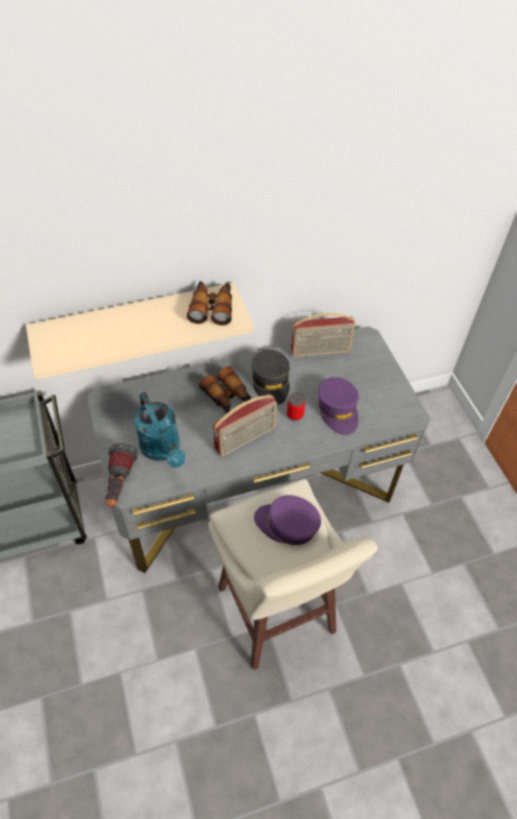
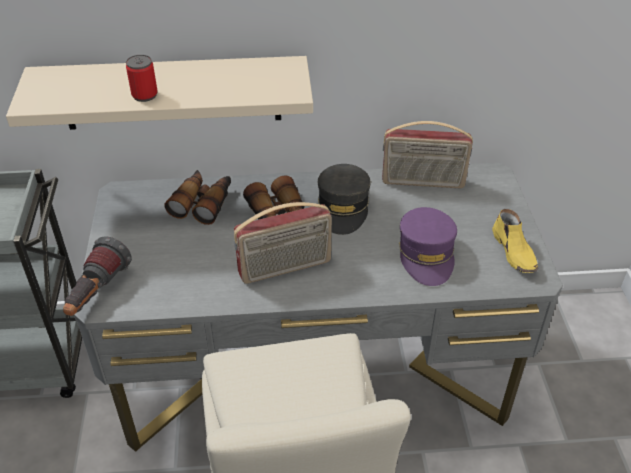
camera: 15 degrees right, 10 degrees down
(163, 450) = (169, 263): turquoise watering can -> none
(212, 307) = (265, 77): binoculars -> binoculars (203, 202)
(287, 525) = (307, 387): purple cap -> none
(295, 414) = (364, 249): can -> can (144, 95)
(394, 398) = (514, 252): none -> yellow shoe

